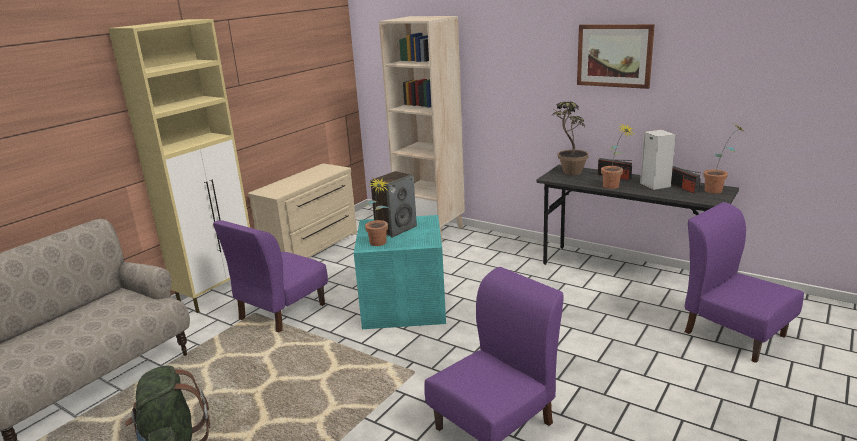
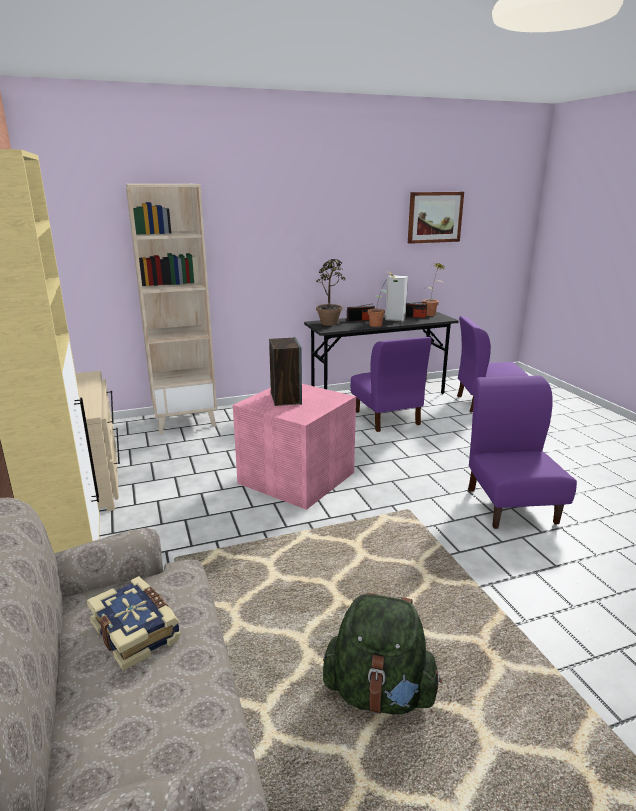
camera: 55 degrees left, 0 degrees up
(99, 316) = (137, 631): none -> book
(281, 311) = (200, 540): purple chair -> purple chair (387, 418)
(379, 244) = (308, 412): potted plant -> none
(402, 304) = (294, 478): turquoise storage box -> pink storage box
(614, 55) = (346, 218): picture -> picture (434, 217)

